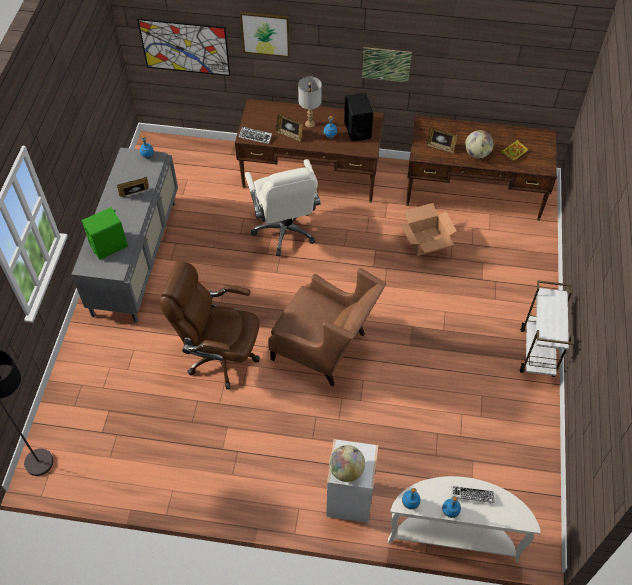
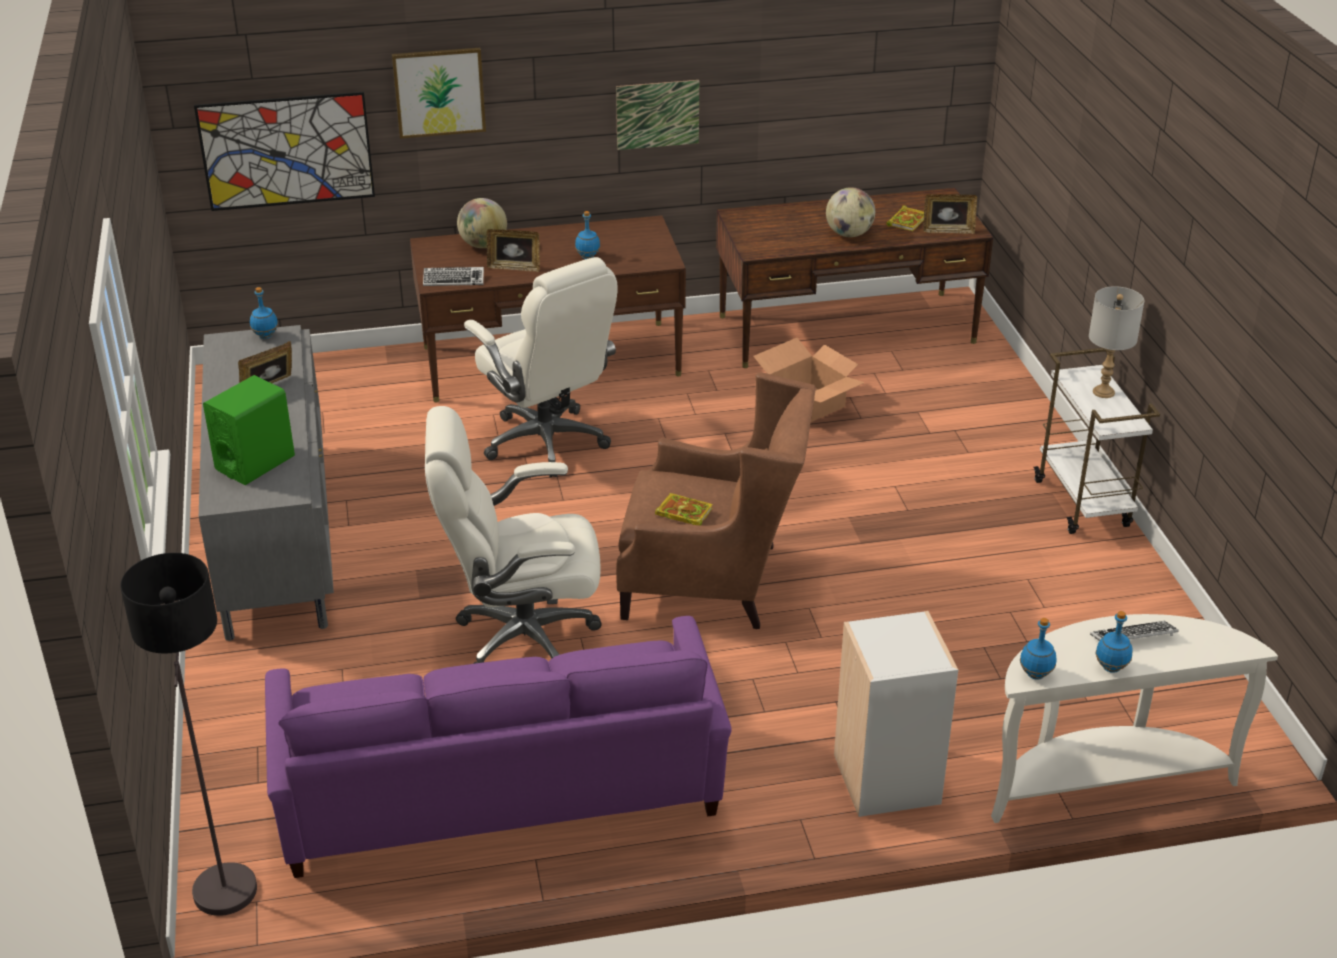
camera: 20 degrees left, 20 degrees down
(170, 453) = (500, 803): none -> purple sofa
(220, 357) = (522, 639): brown office chair -> white office chair
(307, 323) = (682, 512): none -> book
(310, 123) = (543, 248): grey table lamp -> grey table lamp (1104, 392)
(346, 470) = (894, 657): globe -> globe (483, 245)
(357, 130) = (630, 242): black speaker -> none
(440, 147) = (784, 237): picture frame -> picture frame (948, 231)

